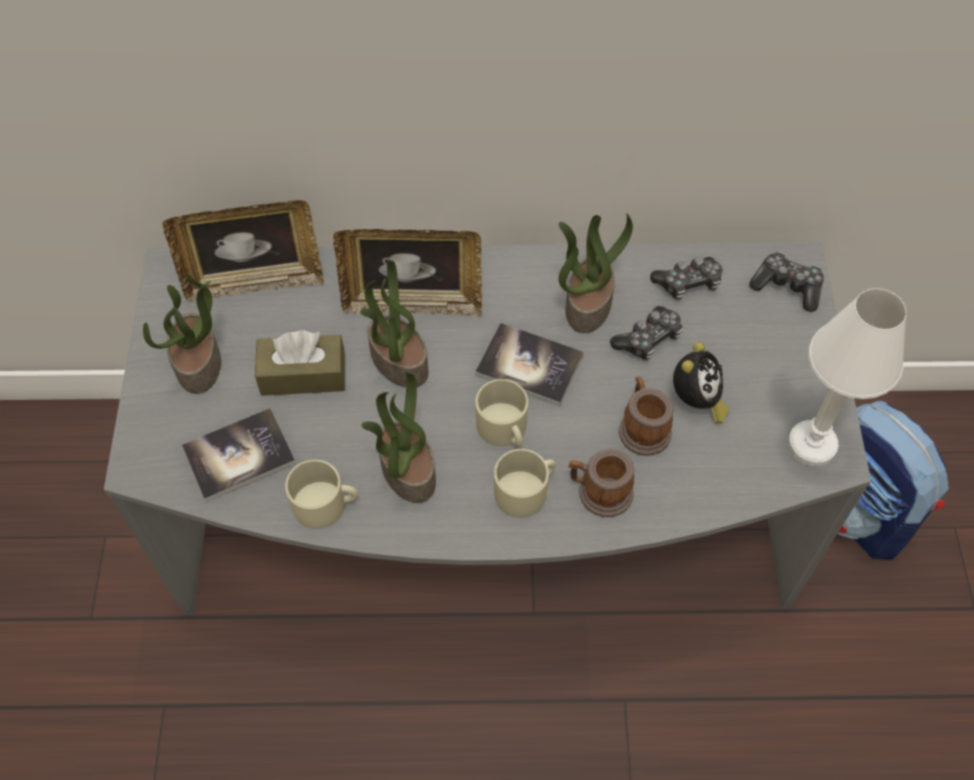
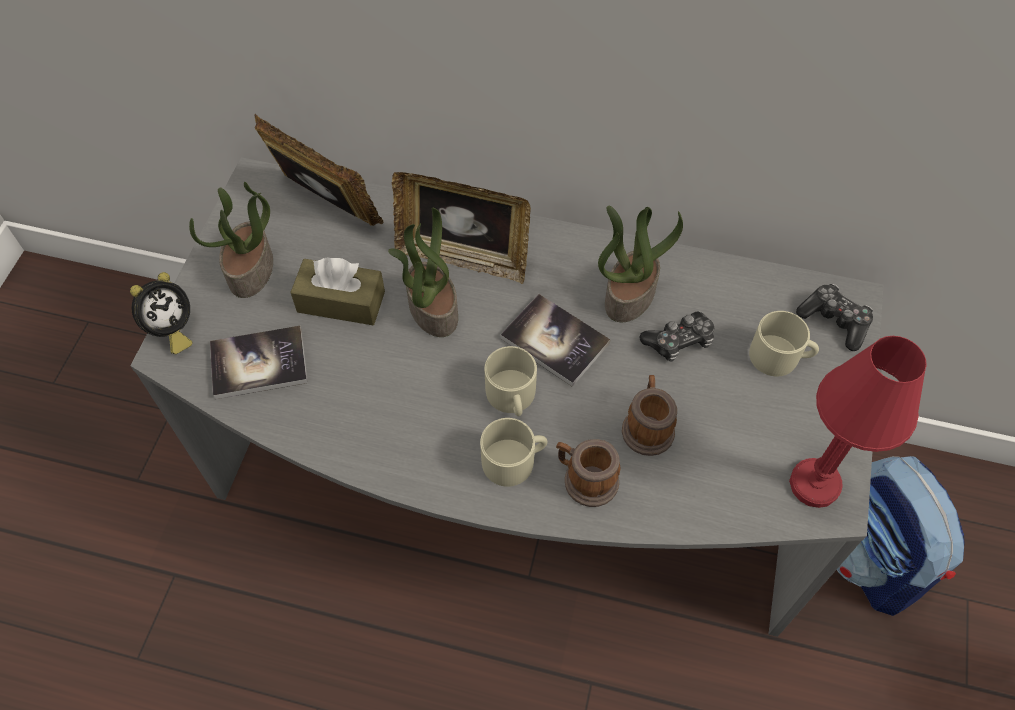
camera: 15 degrees right, 0 degrees up
(254, 281) = (325, 206): picture frame -> picture frame turned 150 degrees counterclockwise
(326, 505) = (322, 428): beige mug -> beige mug (780, 356)
(406, 470) = (407, 414): potted plant -> none
(688, 283) = (734, 296): game controller -> none
(696, 401) = (708, 413): alarm clock -> alarm clock (171, 330)
(811, 444) = (814, 484): white table lamp -> red table lamp

